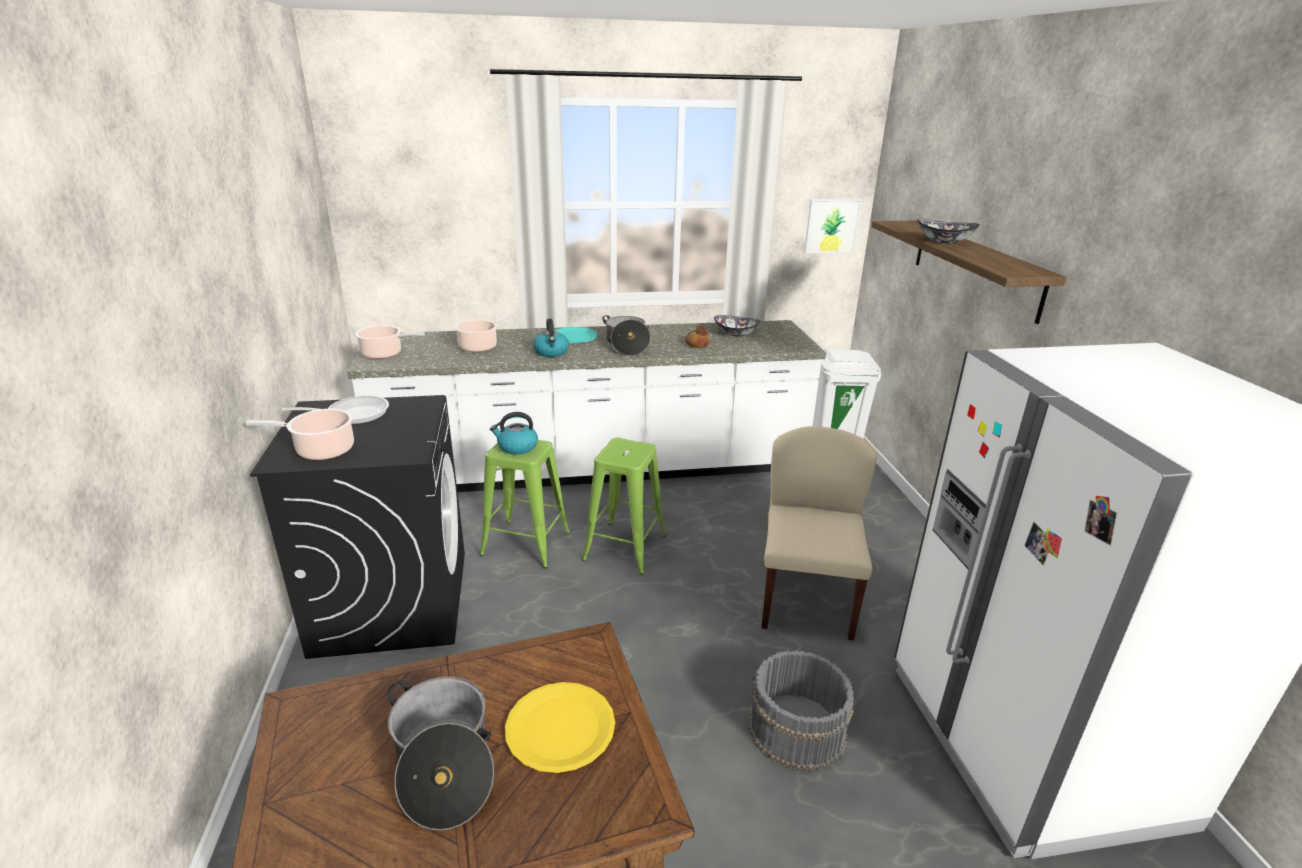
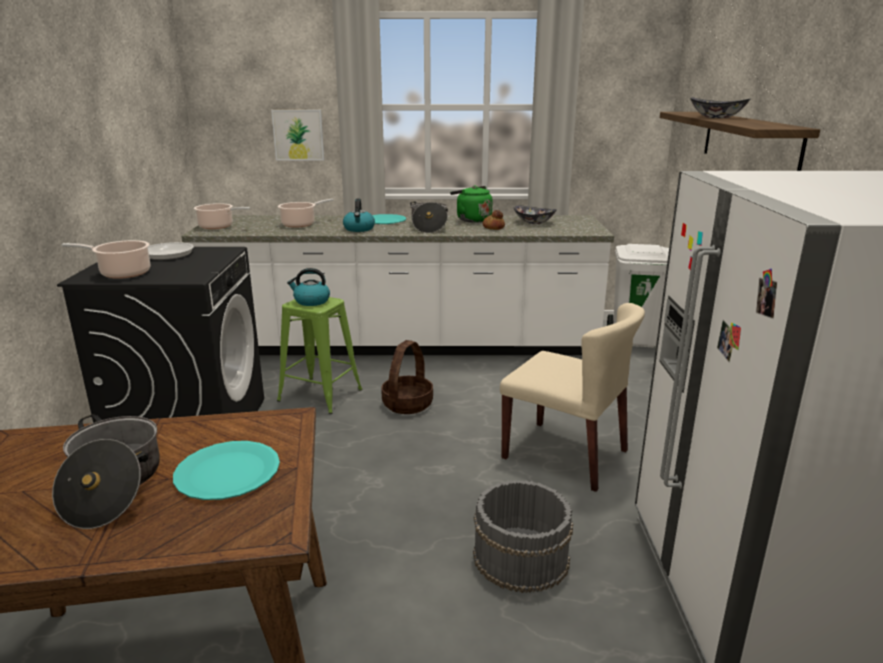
camera: 10 degrees right, 5 degrees down
(560, 728) = (227, 472): yellow plate -> turquoise plate
(624, 548) = (407, 404): green stool -> basket
(668, 332) = (471, 220): none -> green kettle
(805, 598) = (566, 454): beige chair -> beige chair turned 105 degrees clockwise
(832, 225) = (634, 128): picture -> picture (298, 135)

